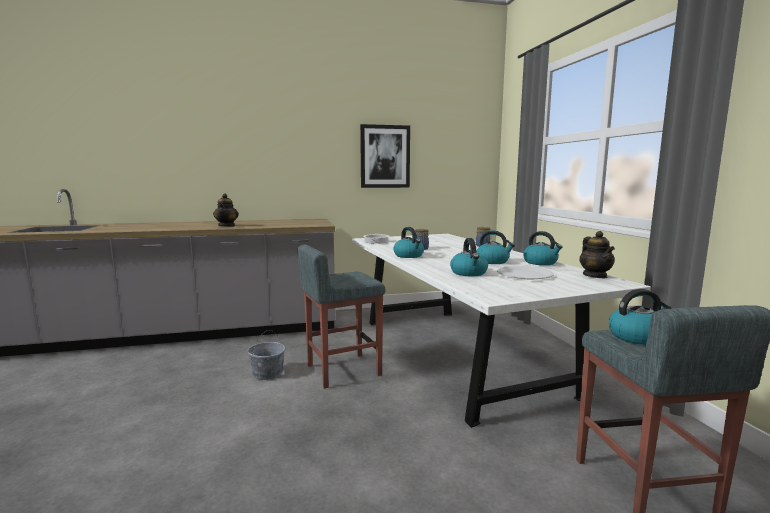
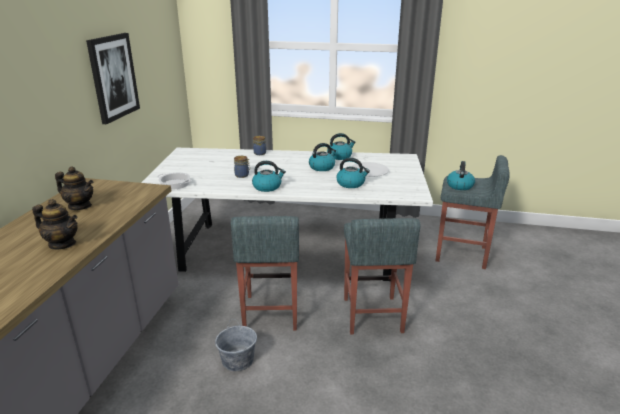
camera: 65 degrees left, 15 degrees up
(382, 428) = (372, 315): none -> grey stool
(595, 276) = (387, 156): teapot -> teapot (80, 206)

